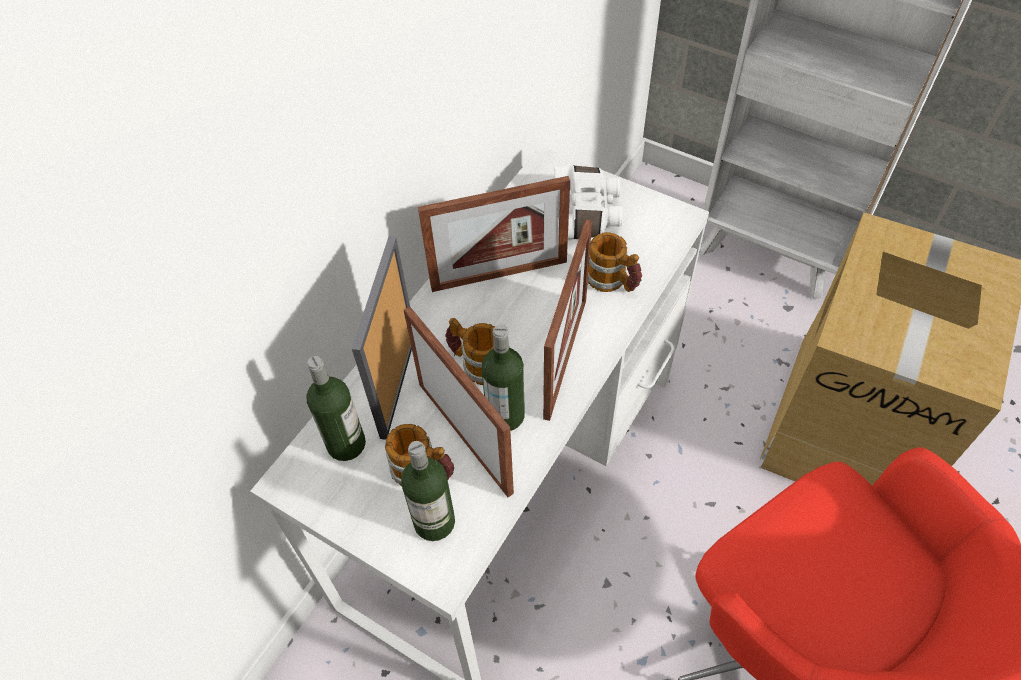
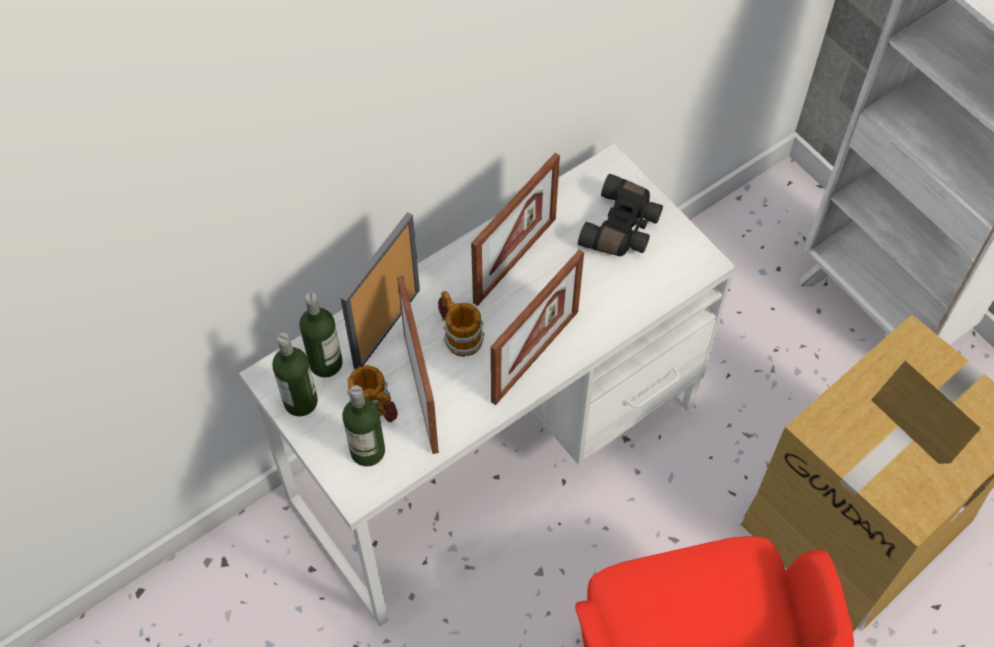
camera: 20 degrees right, 5 degrees up
(499, 274) = (515, 260): picture frame -> picture frame turned 60 degrees counterclockwise
(505, 415) = (461, 387): bottle -> bottle (300, 401)
(587, 213) = (622, 228): white binoculars -> black binoculars
(612, 281) = (610, 302): mug -> none

